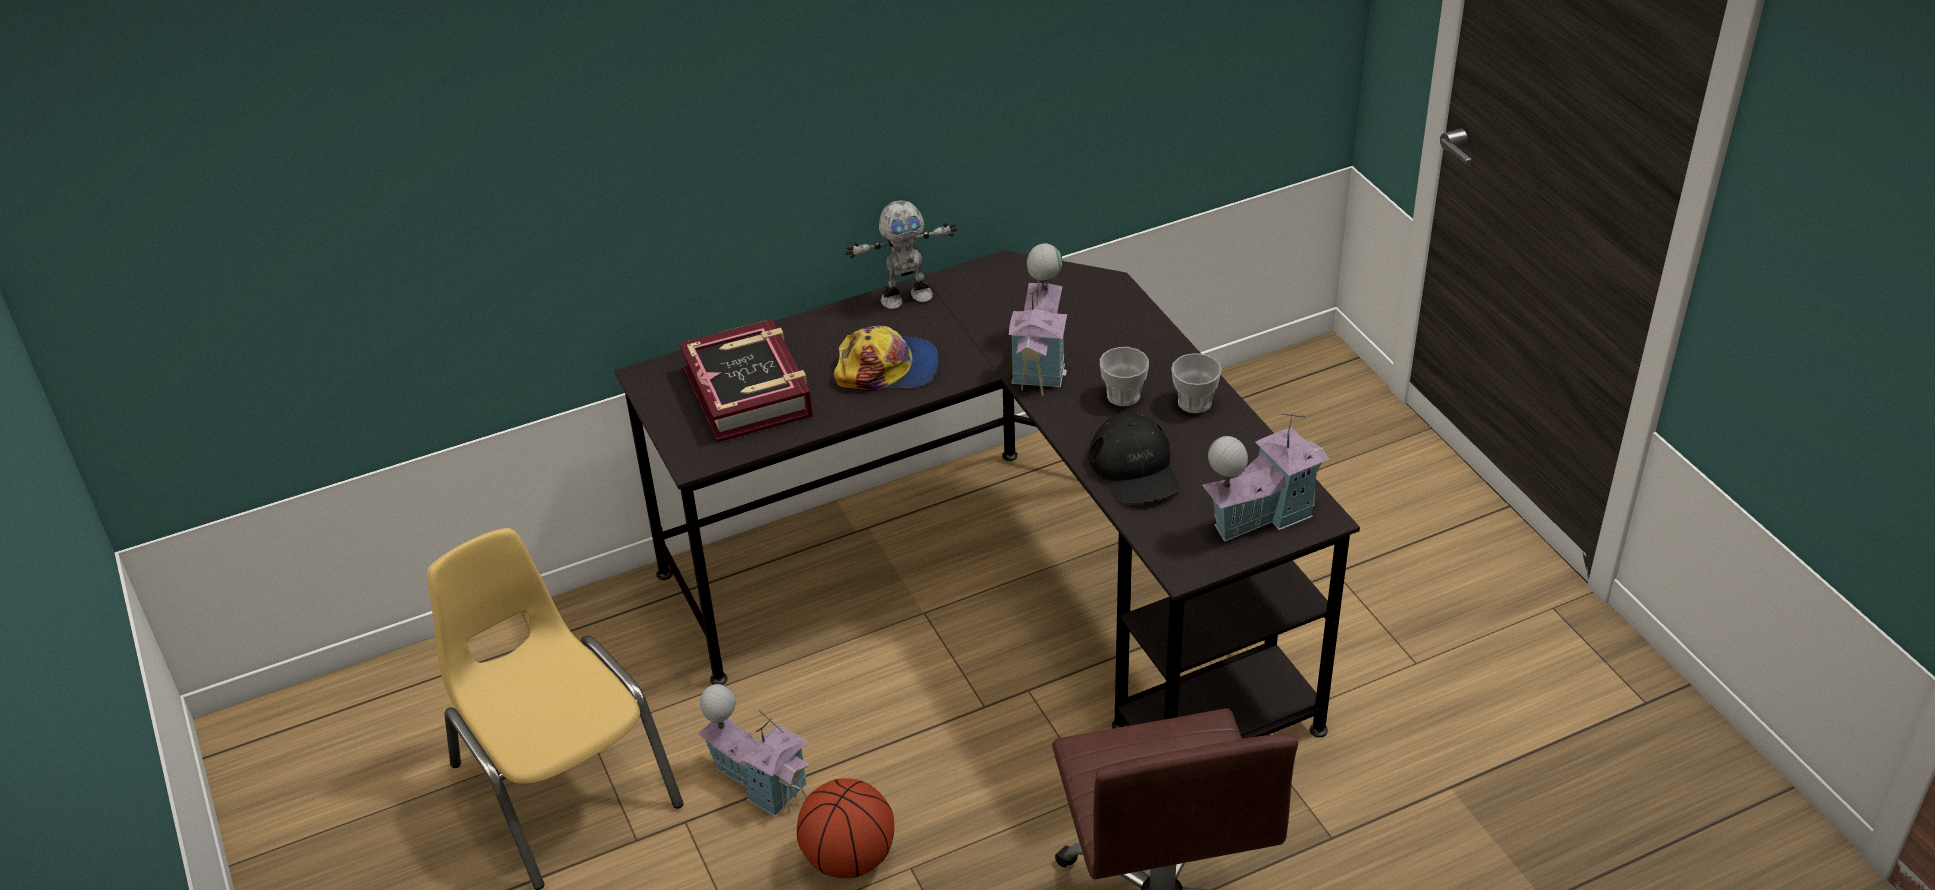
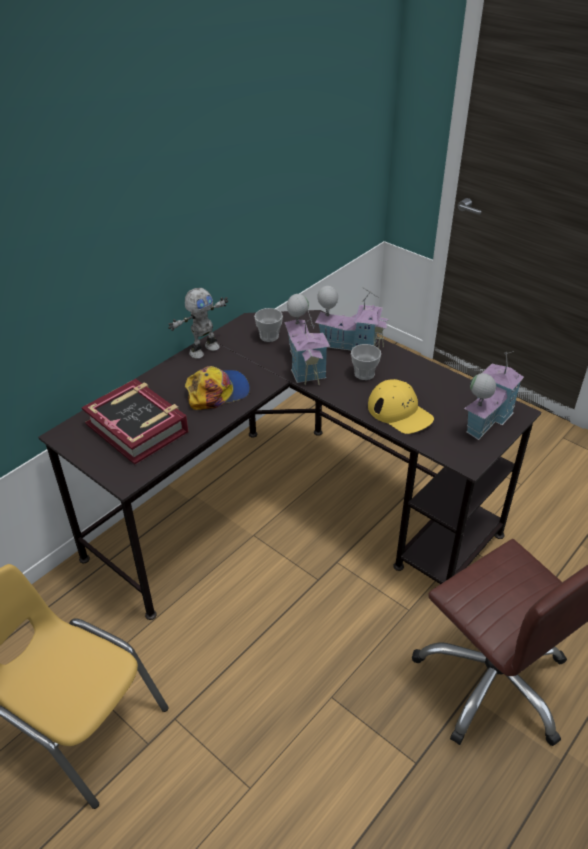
camera: 25 degrees left, 0 degrees up
(760, 781) = (210, 673): toy house -> toy house (351, 345)
(849, 859) = (291, 705): basketball -> none
(1135, 469) = (400, 412): black cap -> yellow cap
(1194, 402) = (405, 368): cup -> cup (269, 336)

